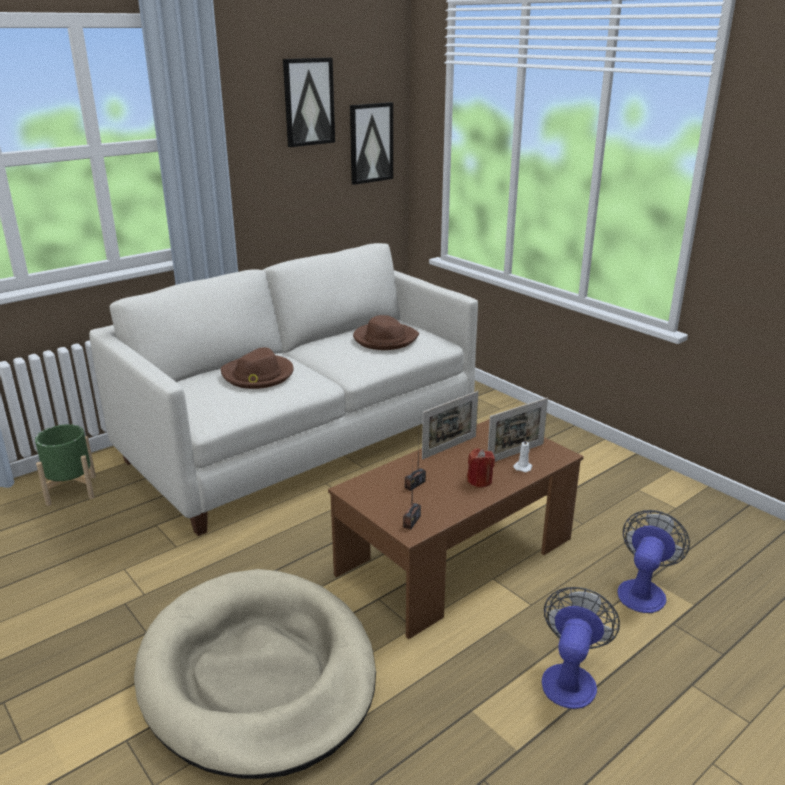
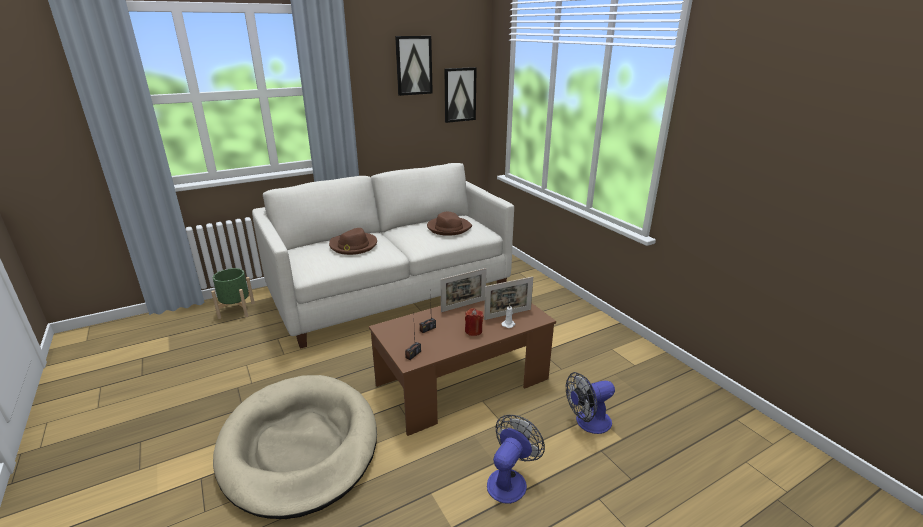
camera: 10 degrees right, 0 degrees up
(643, 590) = (588, 423): fan -> fan turned 150 degrees counterclockwise

